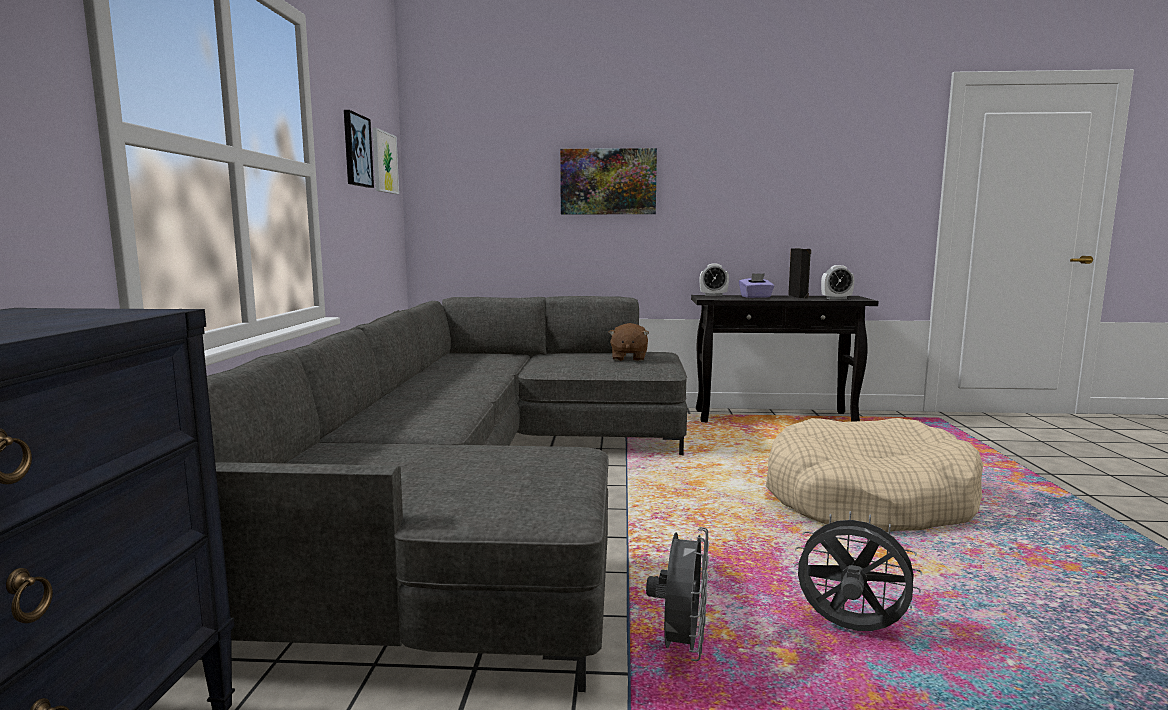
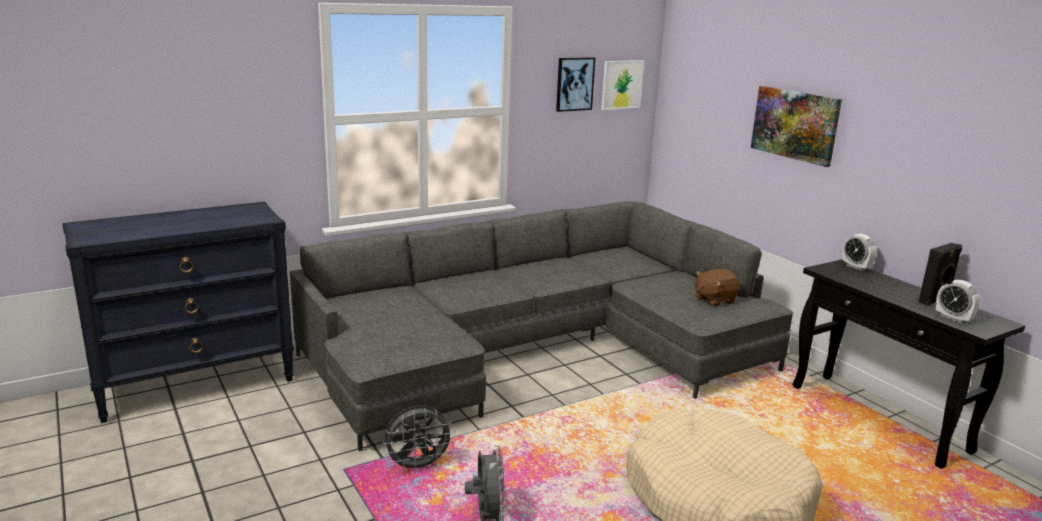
camera: 55 degrees right, 10 degrees up
(756, 297) = (884, 284): purple tissue box -> none

